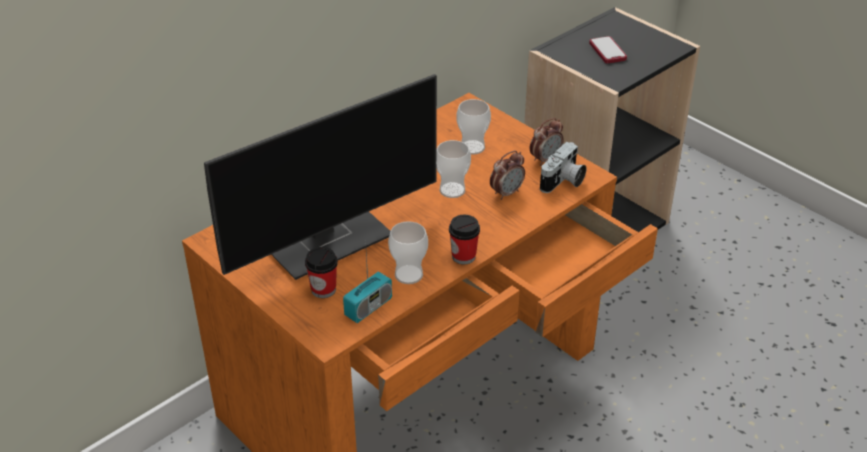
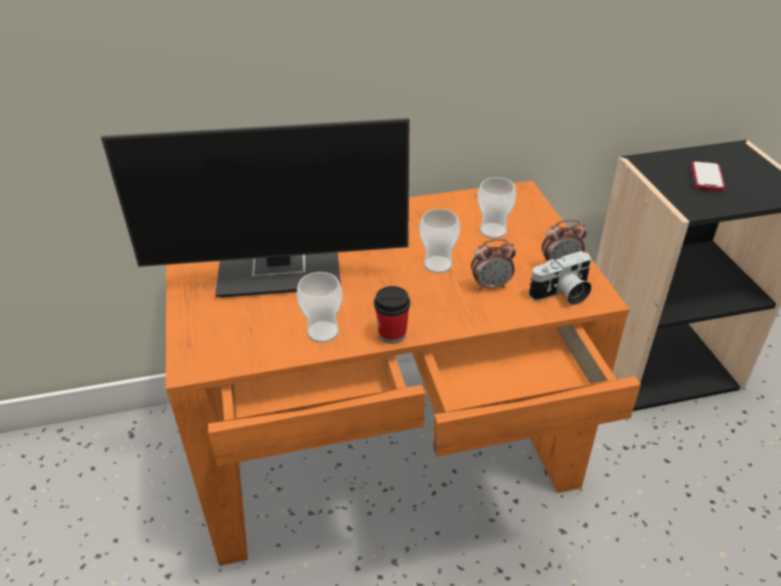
camera: 30 degrees right, 0 degrees up
(323, 289) = (233, 316): cup -> none
(368, 307) = (256, 350): radio -> none

